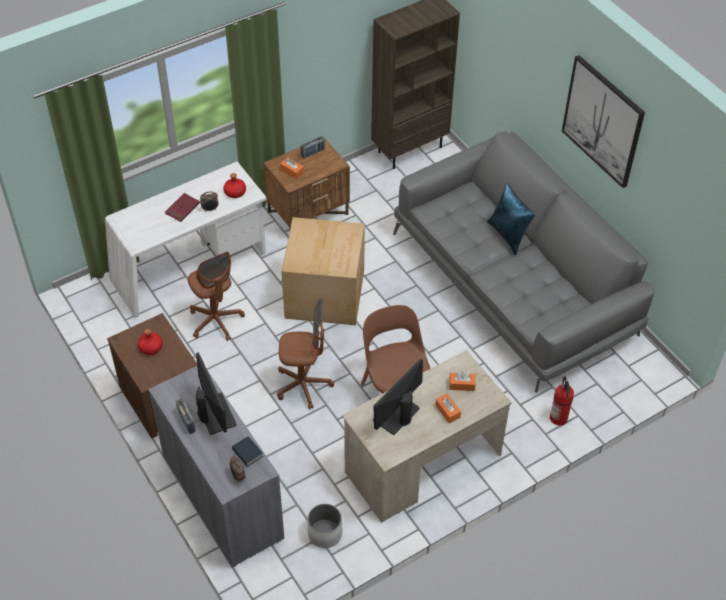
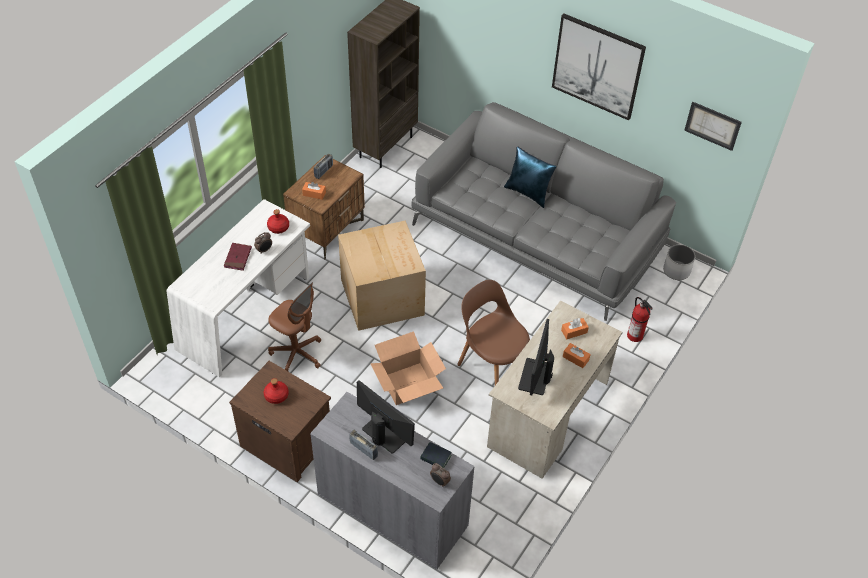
camera: 25 degrees left, 0 degrees up
(303, 385) = (408, 384): brown office chair -> cardboard box
(324, 534) = (500, 507): white planter -> white planter (676, 271)
(696, 218) = (712, 125): none -> picture

